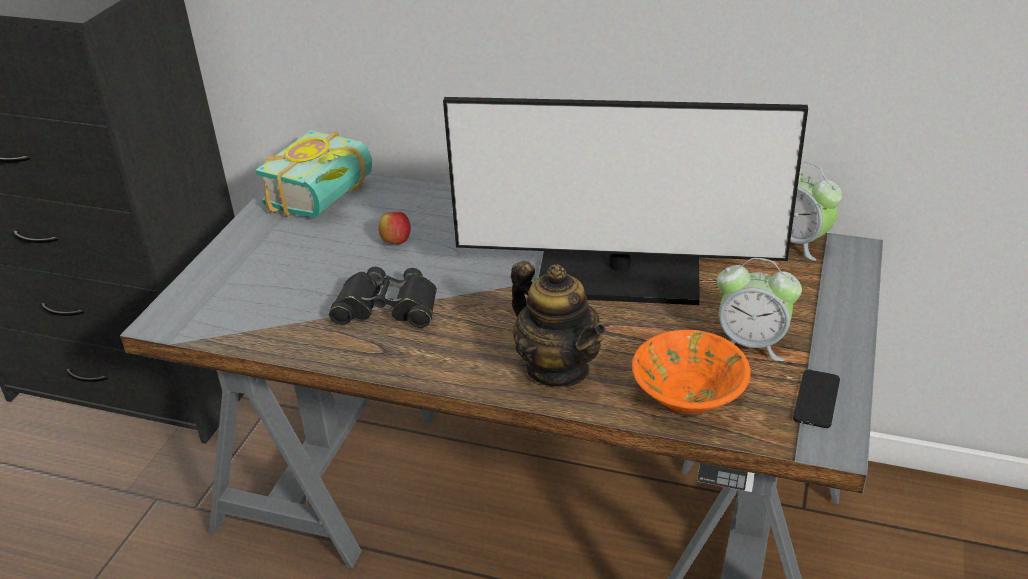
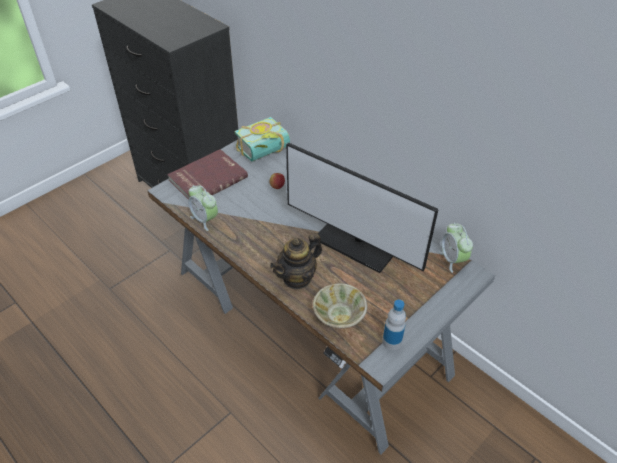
camera: 25 degrees right, 10 degrees up
(241, 273) = (207, 178): none -> red book
(387, 307) = (251, 219): black binoculars -> none
(558, 368) = (297, 278): teapot -> teapot turned 60 degrees clockwise
(688, 397) = (339, 315): orange bowl -> beige bowl
(751, 344) = (386, 302): alarm clock -> alarm clock (205, 219)
(816, 399) = (391, 342): phone -> bottle

